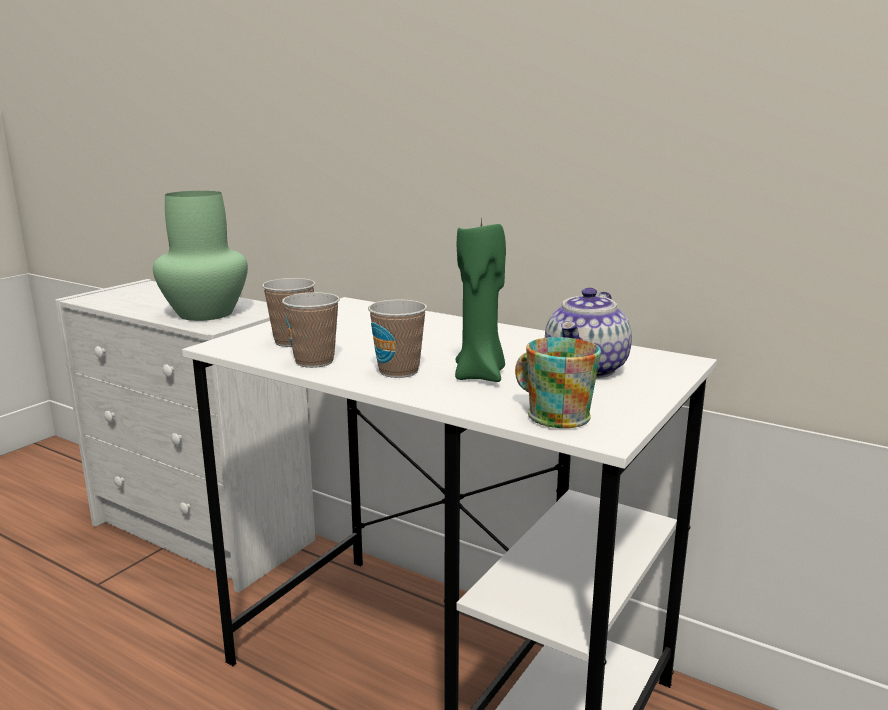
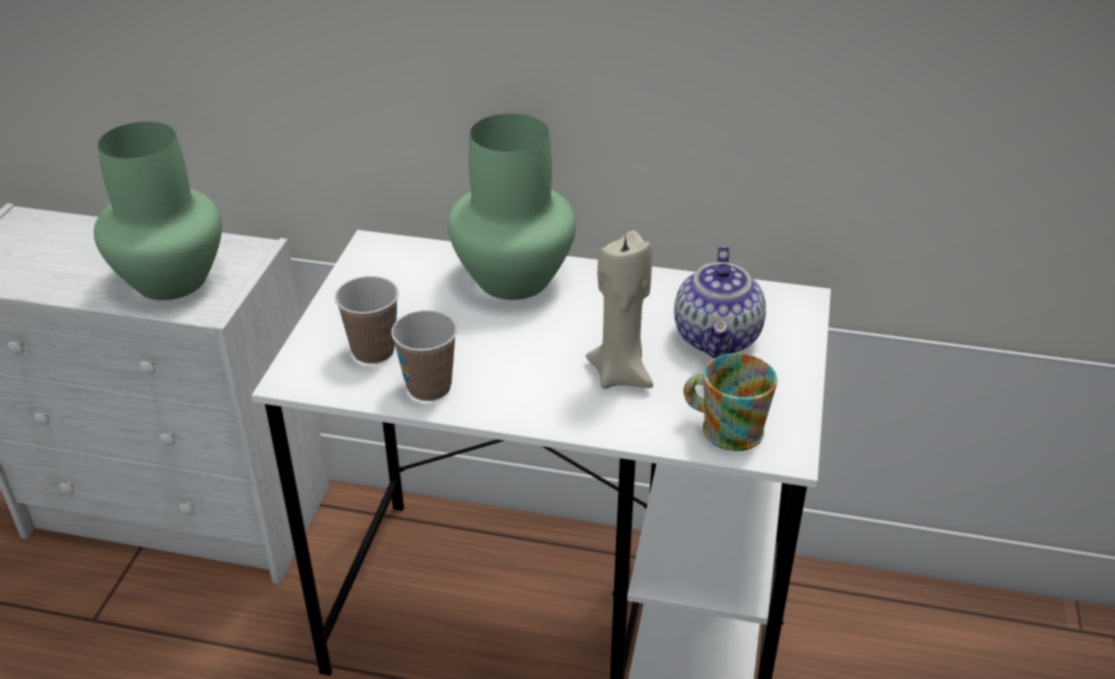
camera: 20 degrees left, 20 degrees up
(398, 371) = (533, 386): cup -> none
(437, 325) = (514, 277): none -> green vase
(481, 375) = (621, 374): green candle -> beige candle

